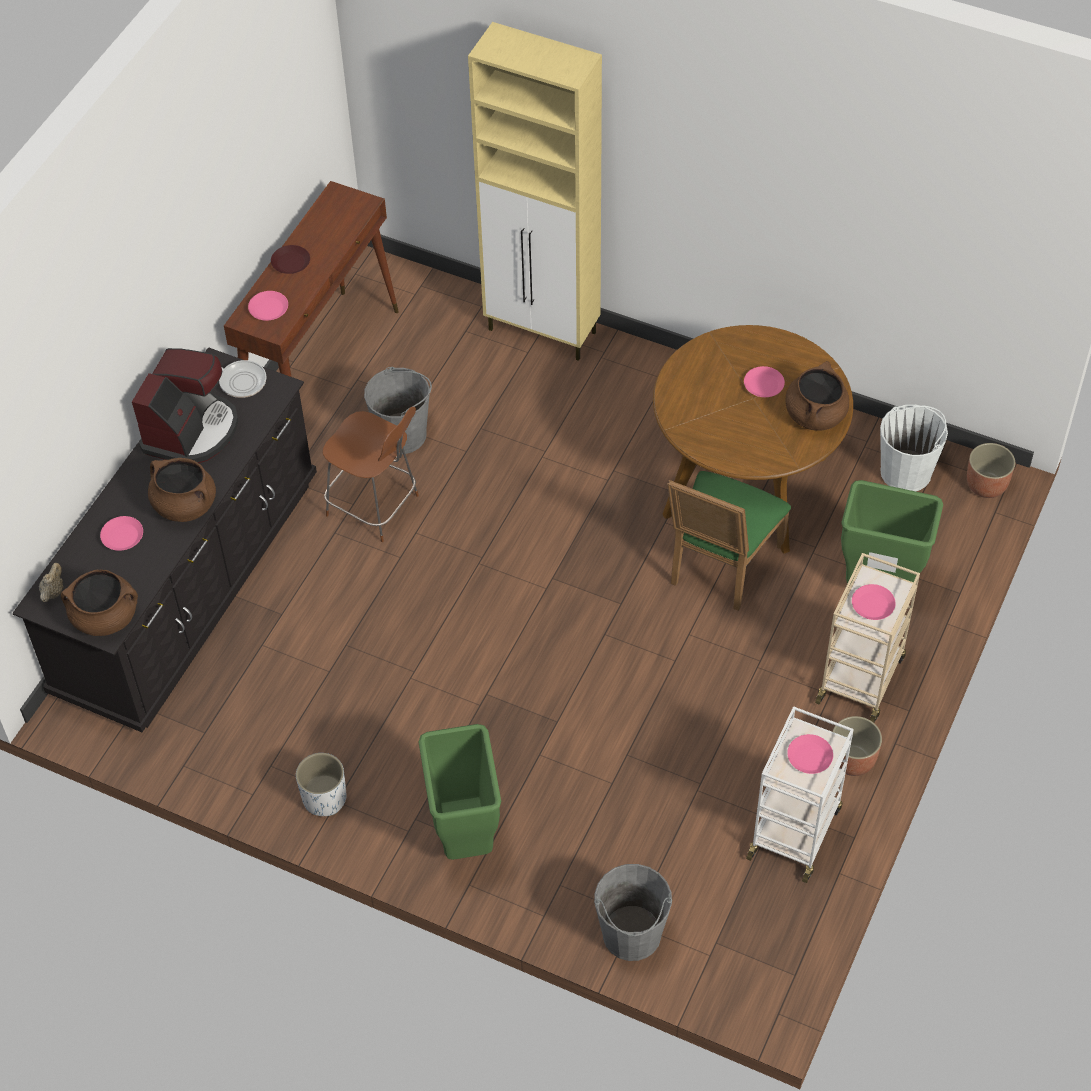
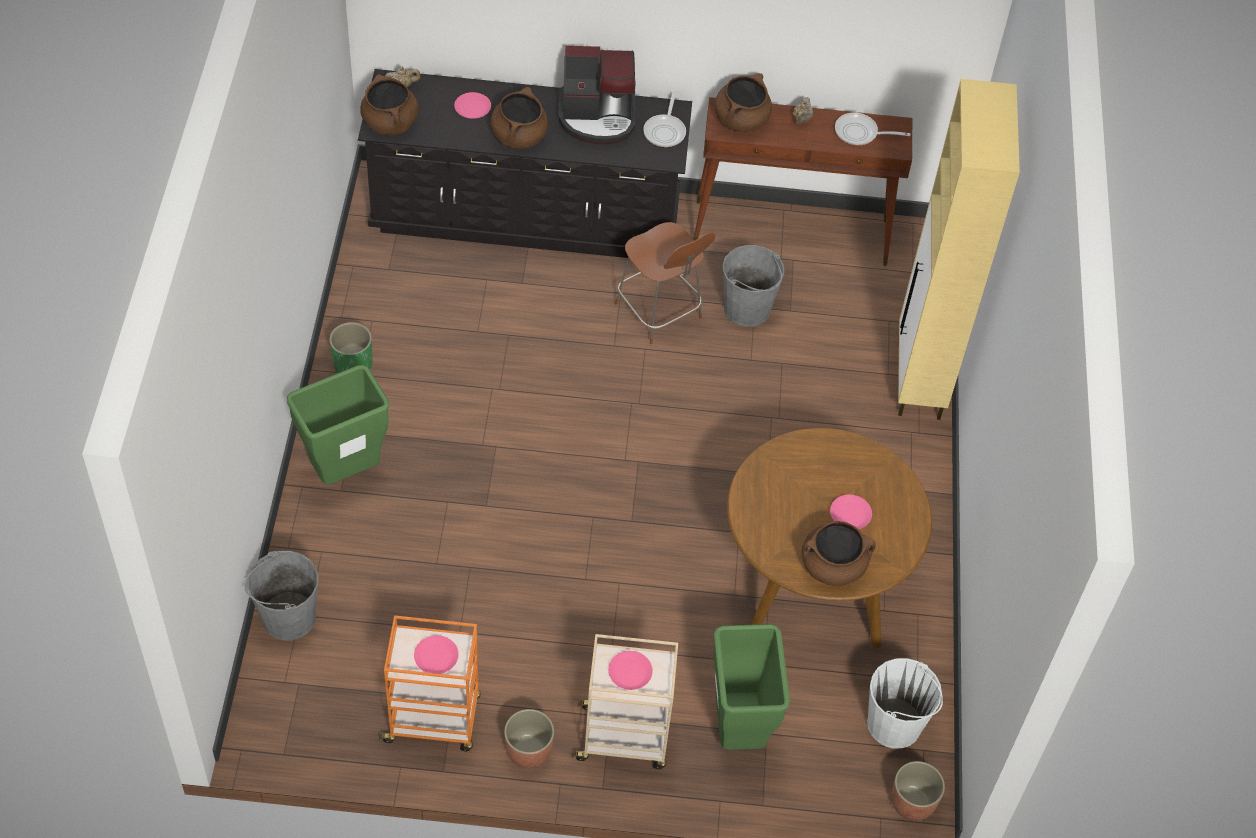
camera: 65 degrees right, 0 degrees up
(268, 309) = (741, 120): pink plate -> brown cooking pot
(291, 263) = (801, 119): brown plate -> beige teapot
(324, 798) = (353, 365): white planter -> green planter
(331, 225) = (860, 133): none -> frying pan
(375, 507) = (660, 313): brown chair -> brown chair turned 45 degrees counterclockwise
(720, 568) = (705, 590): green chair -> none
(794, 831) = (434, 719): white cart -> orange cart

